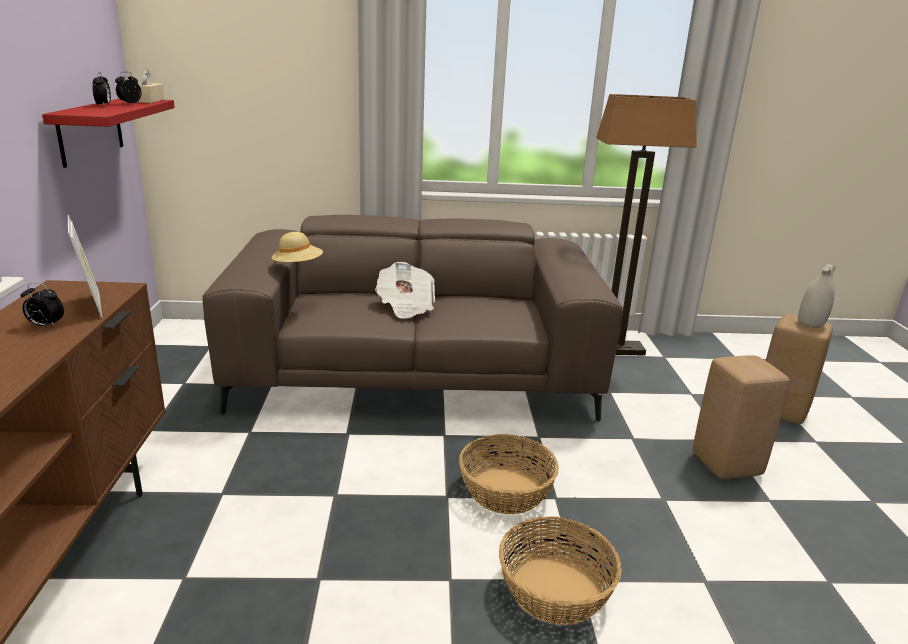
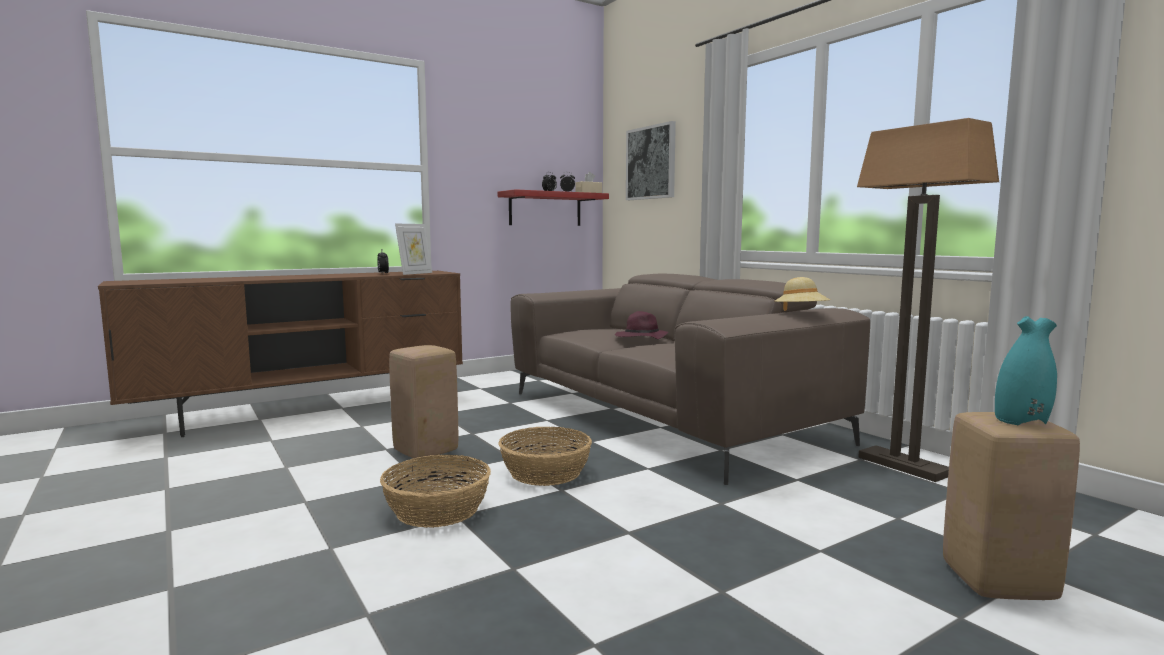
camera: 60 degrees right, 15 degrees down
(242, 61) = (651, 163): none -> picture
(298, 266) = (583, 294): beige hat -> beige hat (801, 313)
(405, 306) = (641, 338): newspaper -> purple hat
(728, 465) = (759, 558): beige stool -> beige stool (425, 451)
(811, 323) = (1022, 421): white vase -> turquoise vase

